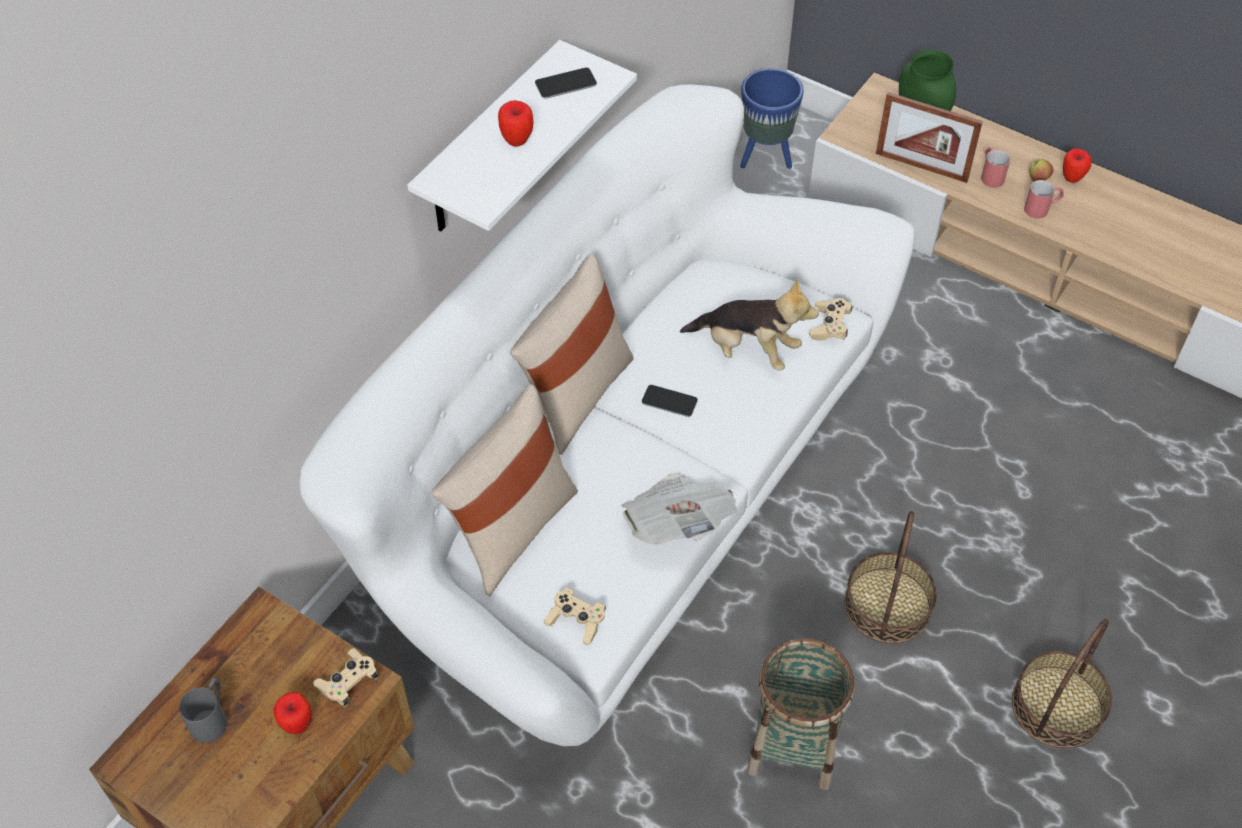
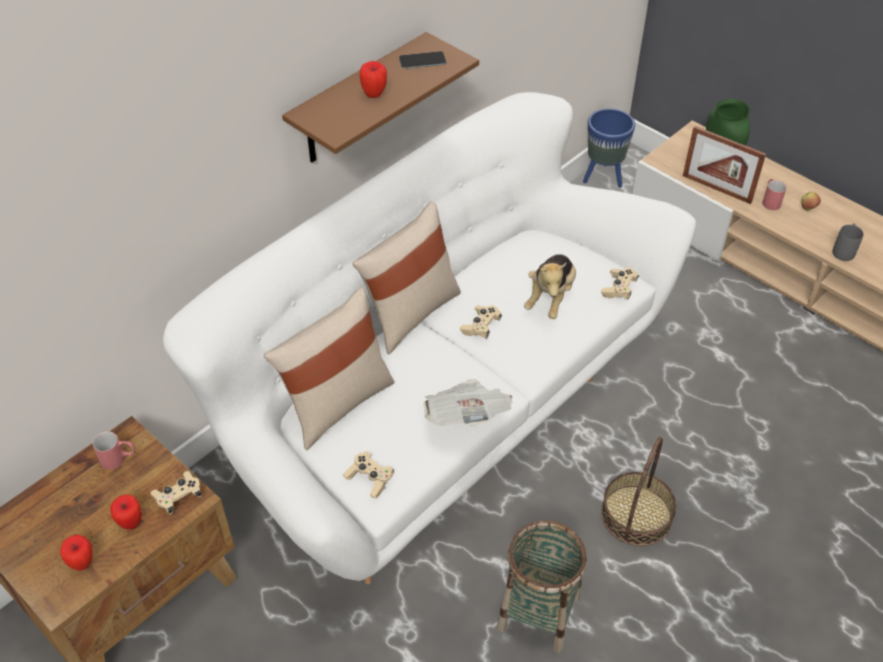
camera: 10 degrees right, 5 degrees down
(212, 718) = (68, 507): grey mug -> grey mug (844, 250)
(489, 143) = (359, 101): white shelf -> brown shelf
(669, 401) = (481, 326): phone -> beige game controller
(747, 350) = (550, 297): plush toy -> plush toy turned 75 degrees clockwise
(1042, 209) = (807, 229): red mug -> red mug (119, 459)
(1057, 706) = (764, 617): basket -> none
(1072, 178) = (835, 210): apple -> apple (82, 563)

